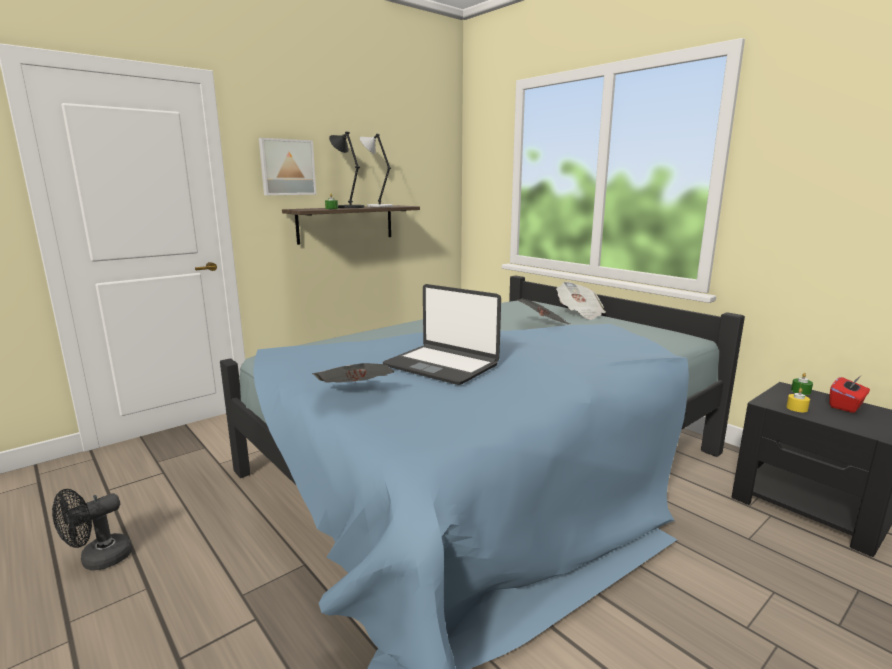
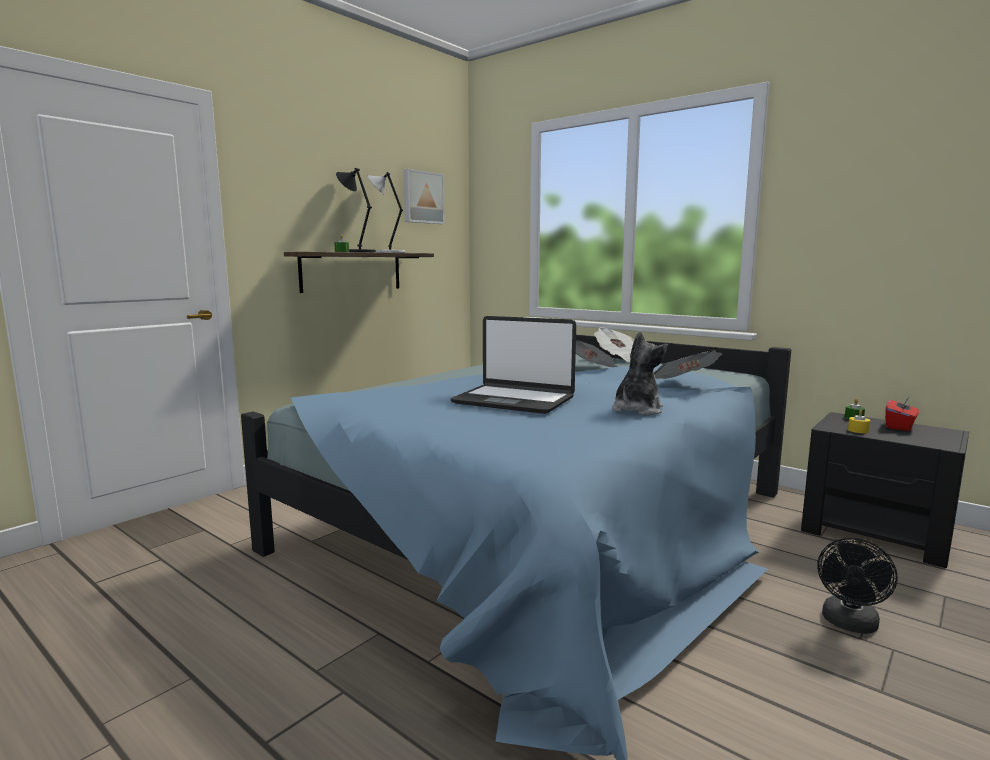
camera: 10 degrees left, 5 degrees down
(98, 560) = (114, 656): black fan -> black fan (849, 624)
(287, 167) = (290, 205): picture -> picture (422, 197)
(355, 394) = (439, 426): newspaper -> newspaper (683, 384)
(549, 385) = (636, 410): none -> plush toy

